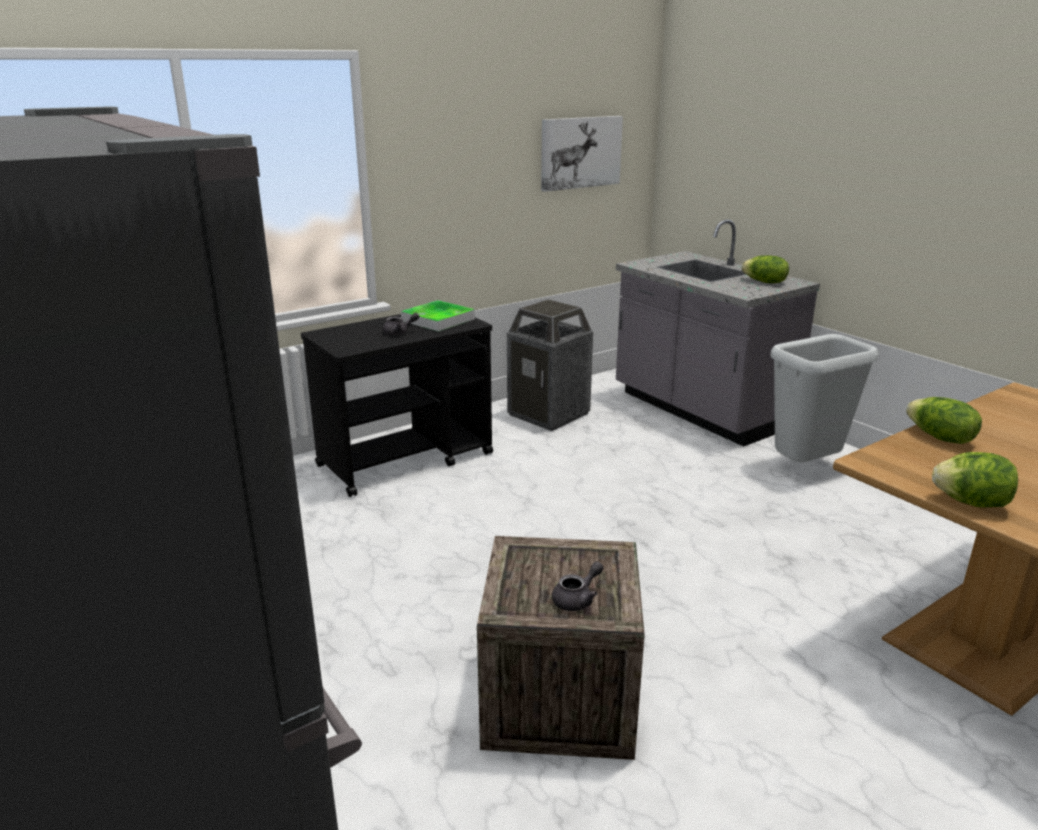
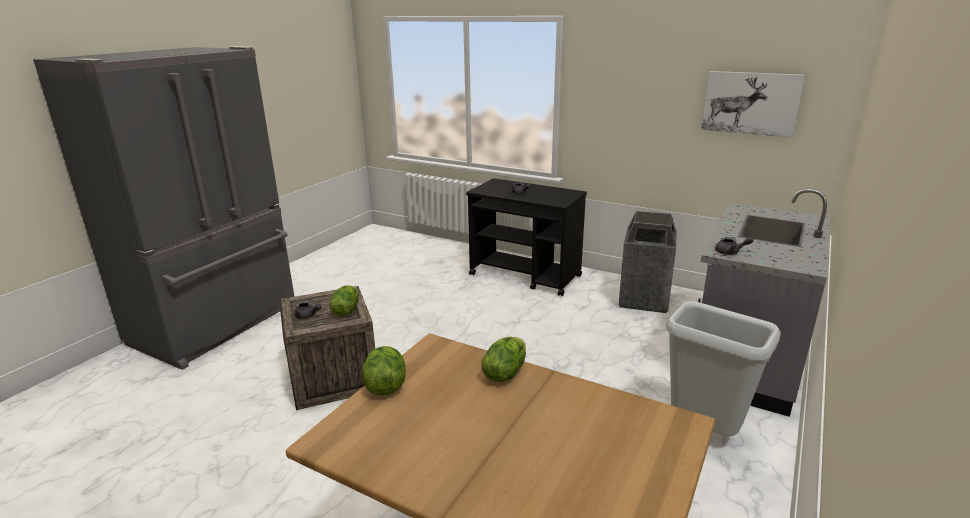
camera: 65 degrees right, 0 degrees up
(438, 320) = (554, 195): tray -> none
(749, 292) = (730, 252): none -> grey teapot
(764, 282) = (778, 255): lettuce -> lettuce (346, 310)

